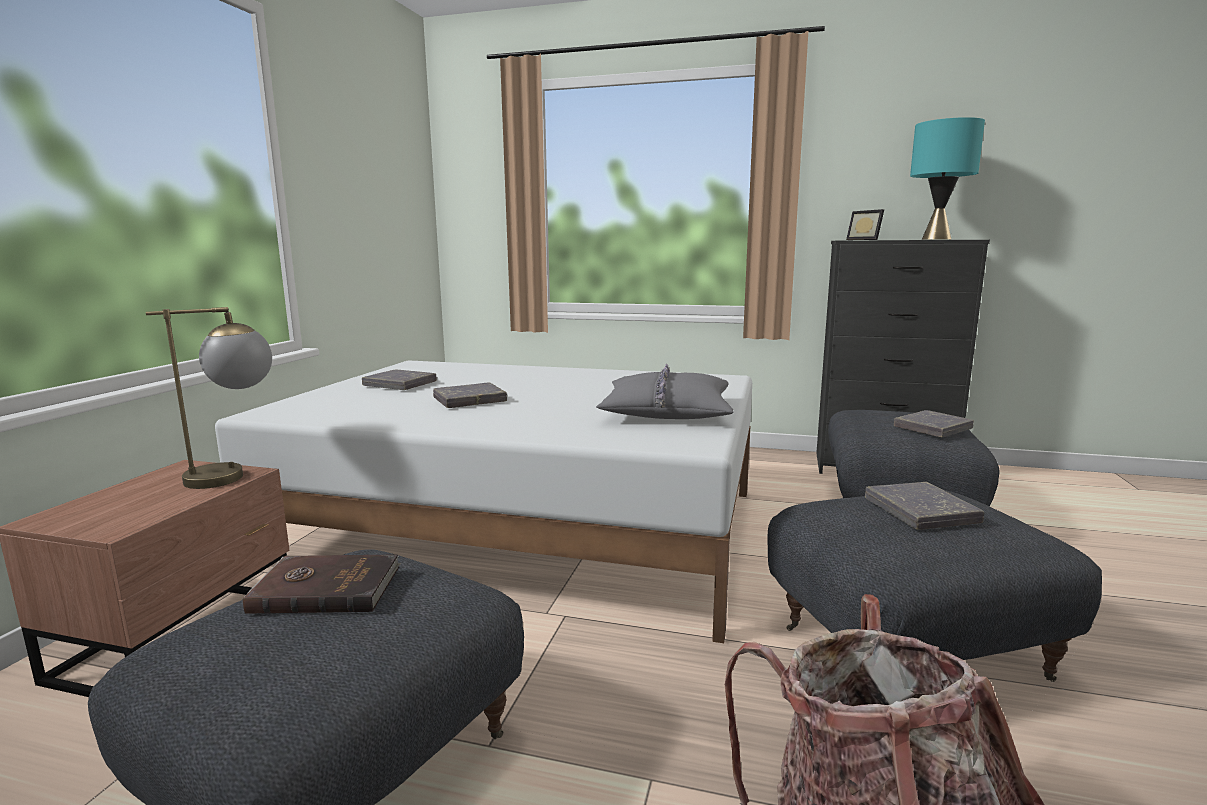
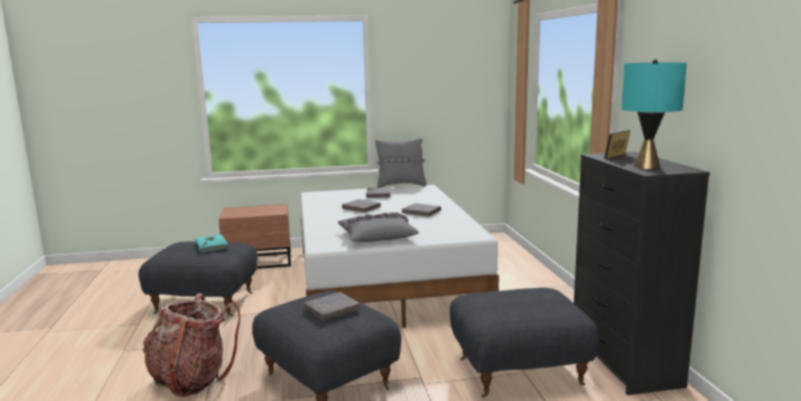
camera: 65 degrees right, 0 degrees up
(236, 475) = (276, 212): table lamp -> none
(326, 588) = (212, 245): brown book -> turquoise book
(367, 370) = (401, 185): none -> grey pillow
(933, 428) = (510, 310): grey book -> grey book (421, 212)

